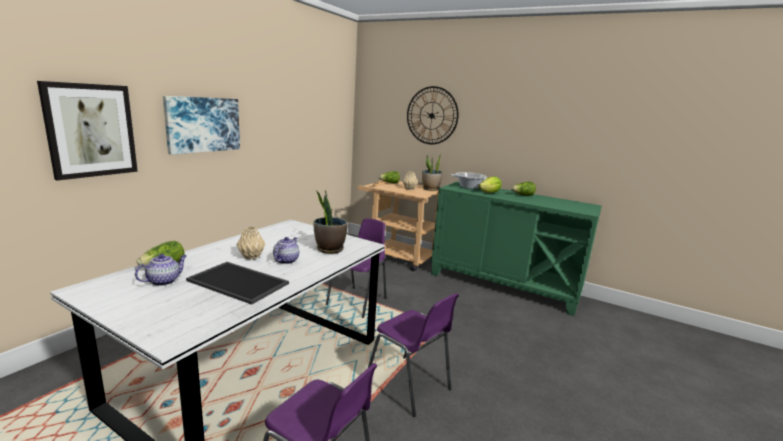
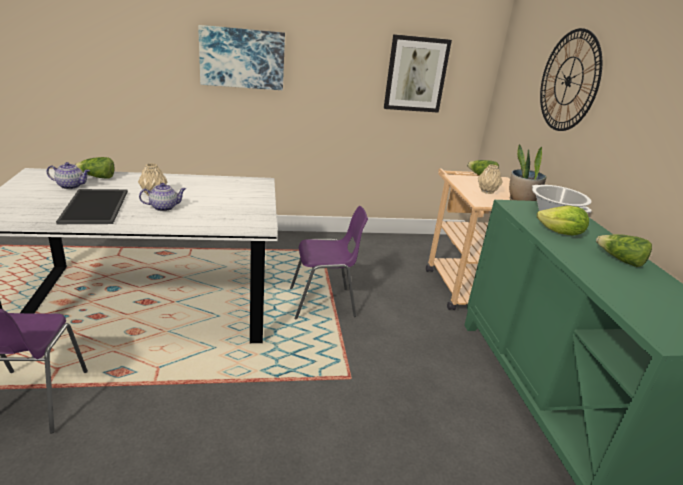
camera: 50 degrees right, 10 degrees up
(91, 130) = (132, 52): picture -> picture (416, 74)
(329, 249) = (219, 215): potted plant -> none
(409, 386) = (206, 400): purple chair -> none

